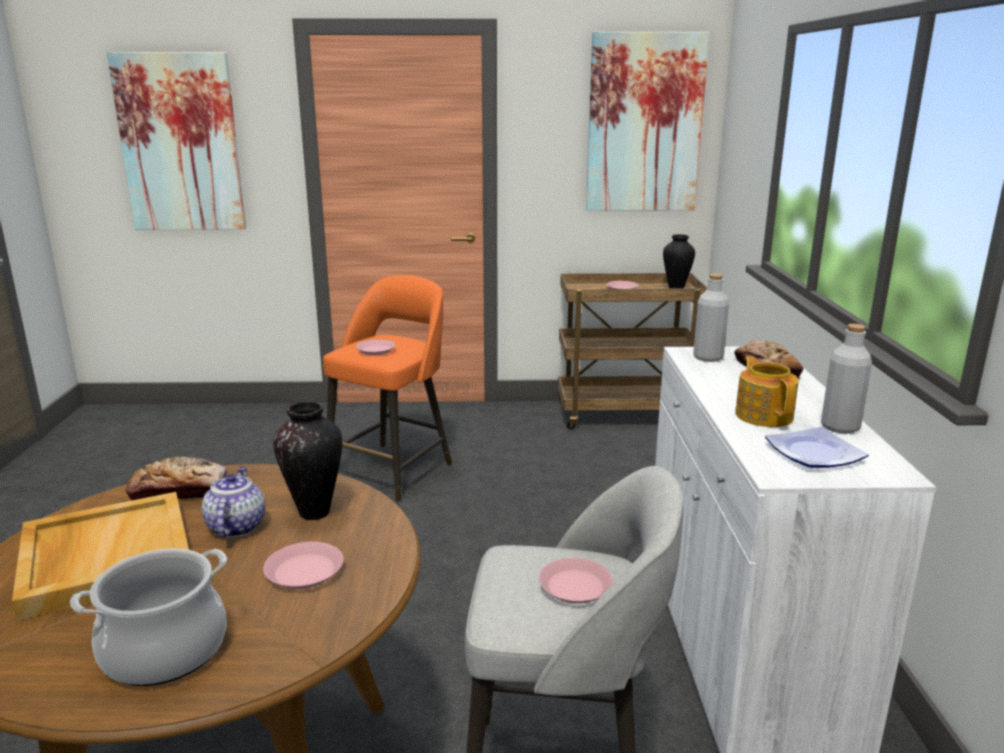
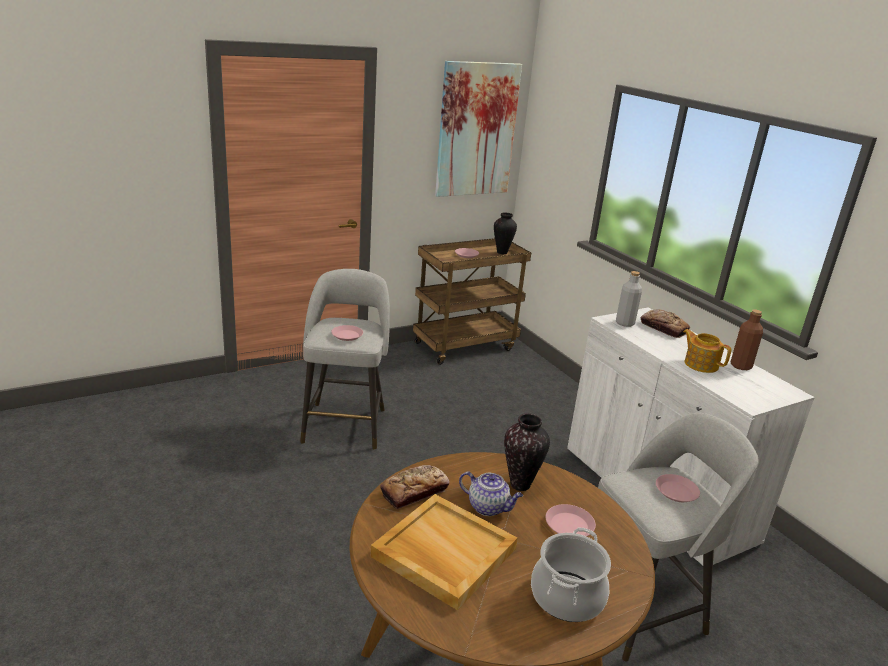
camera: 30 degrees left, 5 degrees up
(180, 143) = (91, 154): picture -> none
(236, 526) = (489, 507): teapot -> teapot turned 150 degrees clockwise
(392, 470) = (345, 424): orange stool -> grey stool
(814, 453) = (749, 386): plate -> none
(840, 427) = (740, 366): grey bottle -> brown bottle

